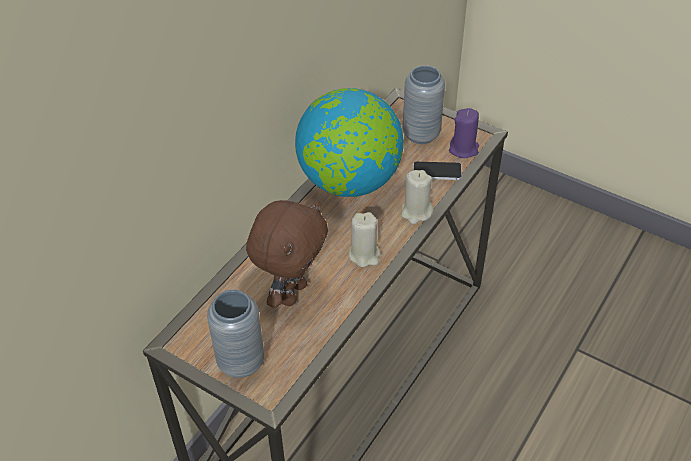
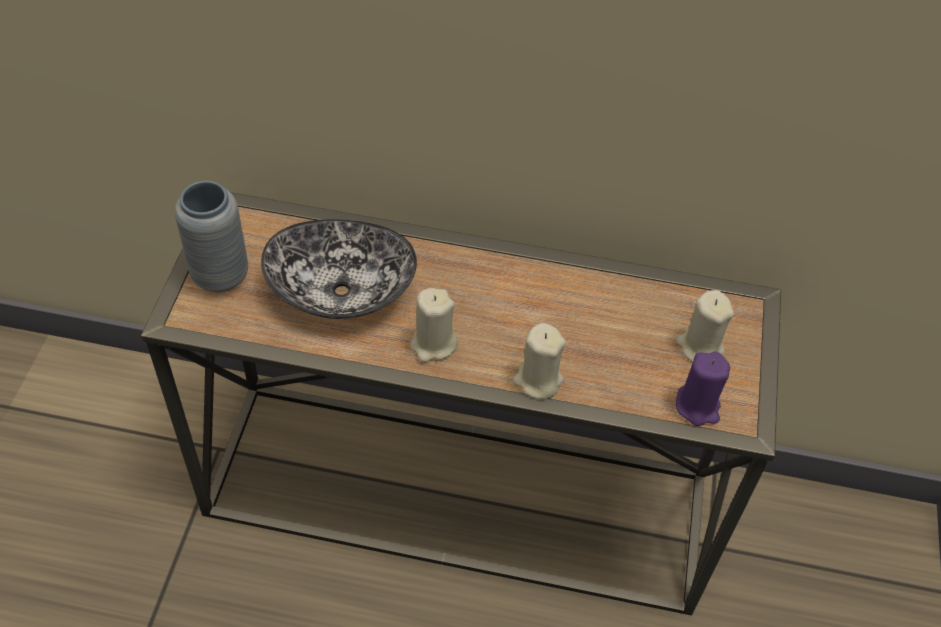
camera: 65 degrees right, 5 degrees up
(292, 292) = (342, 290): brown plush toy -> bowl
(349, 182) = (556, 290): globe -> none
(421, 134) = (699, 346): grey vase -> beige candle
(437, 171) = (631, 384): phone -> none

